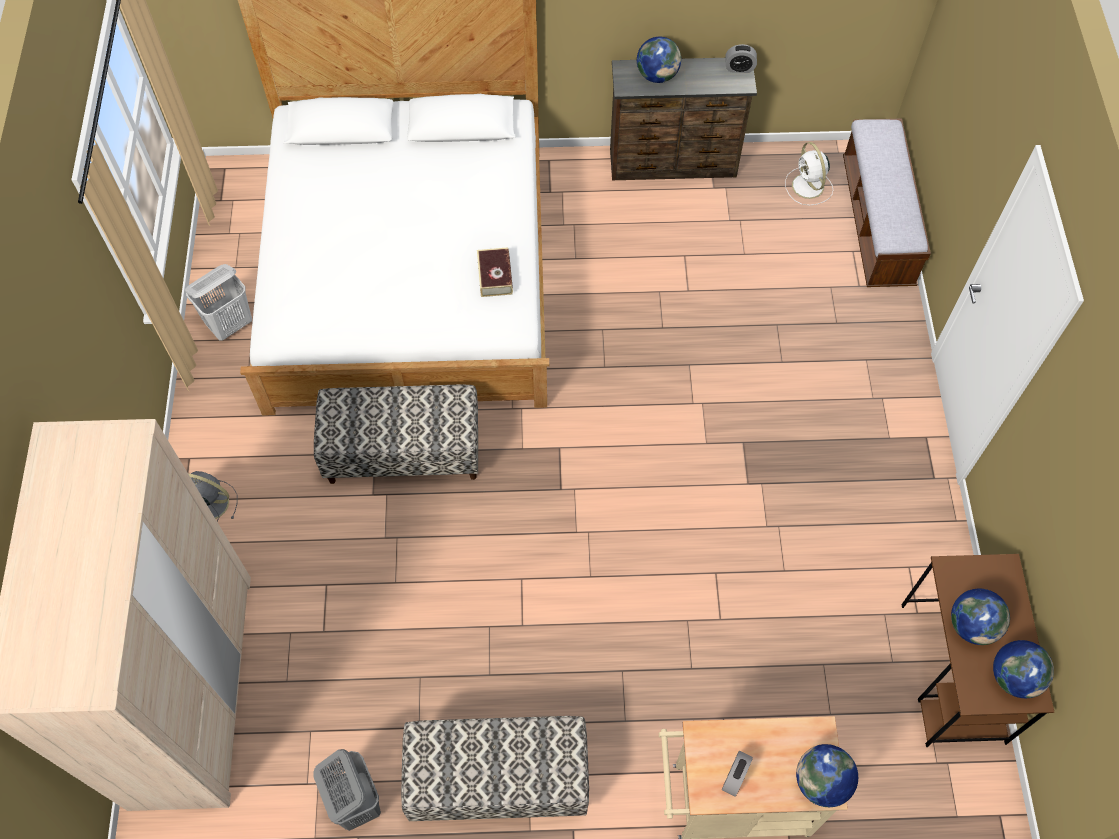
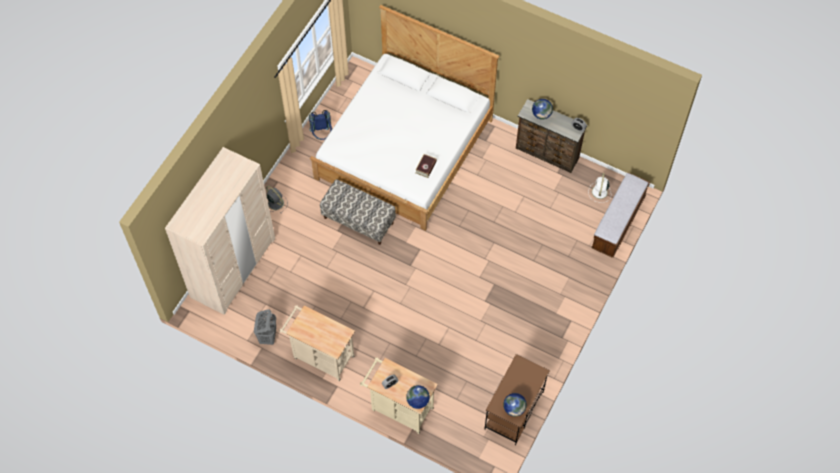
camera: 30 degrees right, 0 degrees up
(230, 324) = (322, 135): white laundry basket -> blue backpack
(498, 781) = (321, 356): bench -> beige cart
(972, 625) = (512, 384): globe -> none

